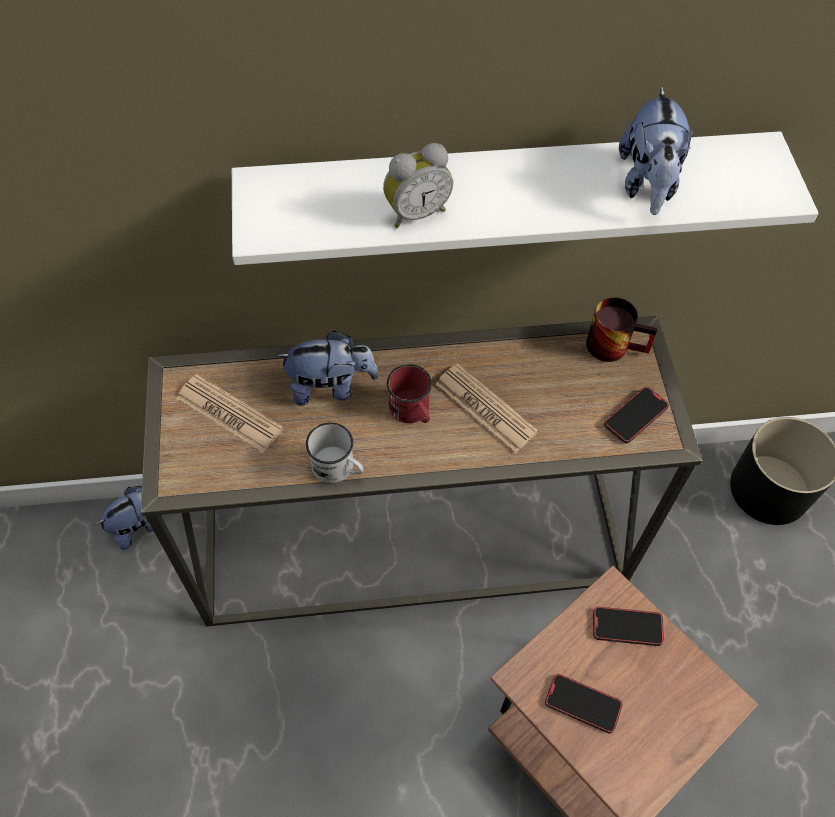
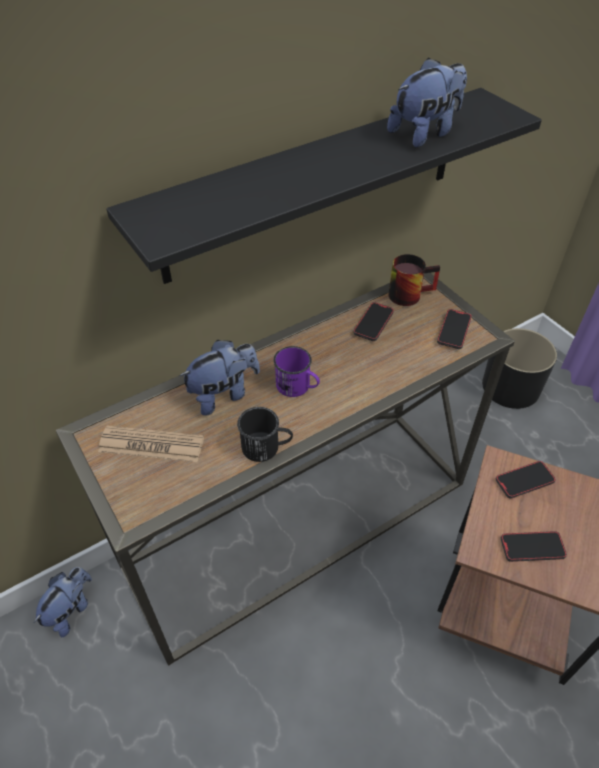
camera: 25 degrees left, 10 degrees down
(338, 468) = (266, 448): white mug -> black mug
(412, 412) = (297, 387): red mug -> purple mug
(415, 212) = (277, 192): alarm clock -> none
(485, 408) = (349, 364): newspaper -> none
(506, 193) = (316, 184): white shelf -> black shelf
(545, 367) = (373, 323): none -> phone
(647, 184) = (425, 133): plush toy -> plush toy turned 105 degrees counterclockwise

